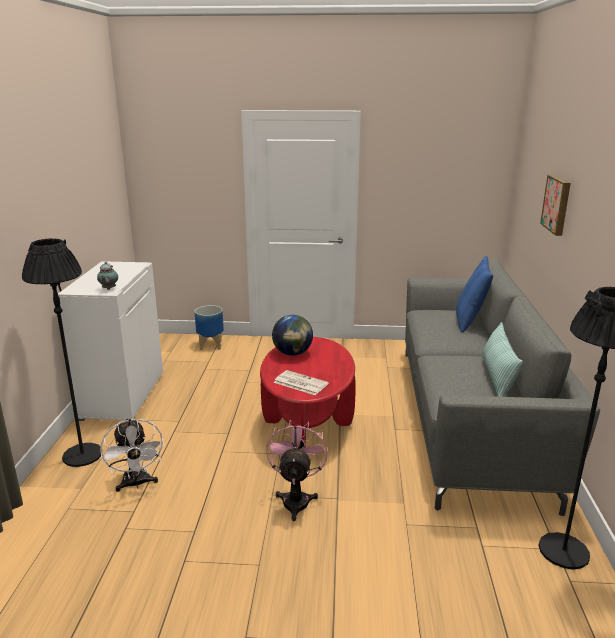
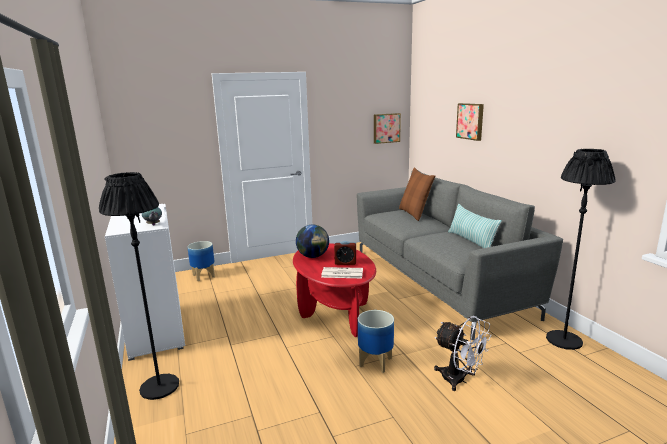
camera: 25 degrees left, 5 degrees down
(136, 484) = (234, 393): white fan -> white fan (459, 380)
(296, 499) = (375, 362): pink fan -> planter
(318, 370) = (345, 263): none -> alarm clock
(469, 321) = (414, 214): blue pillow -> brown pillow
(474, 192) = (386, 128): none -> picture

